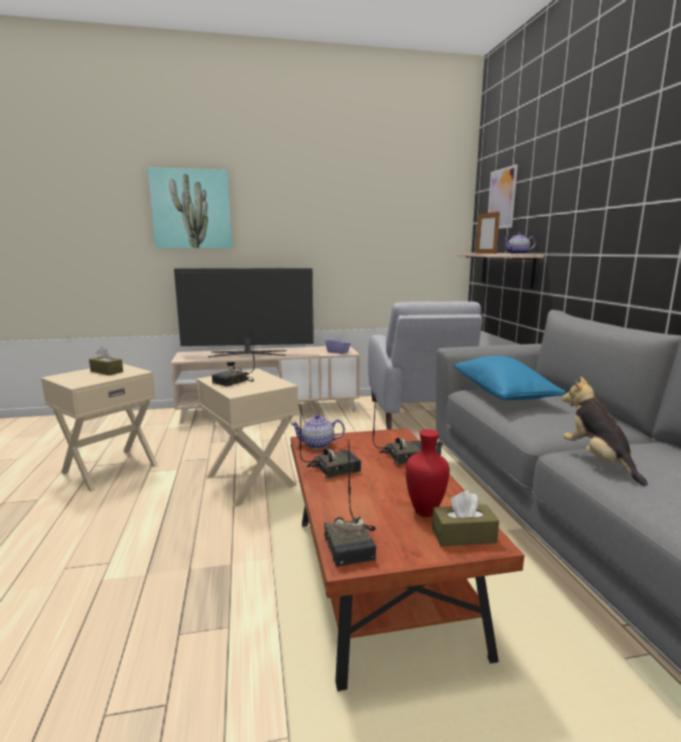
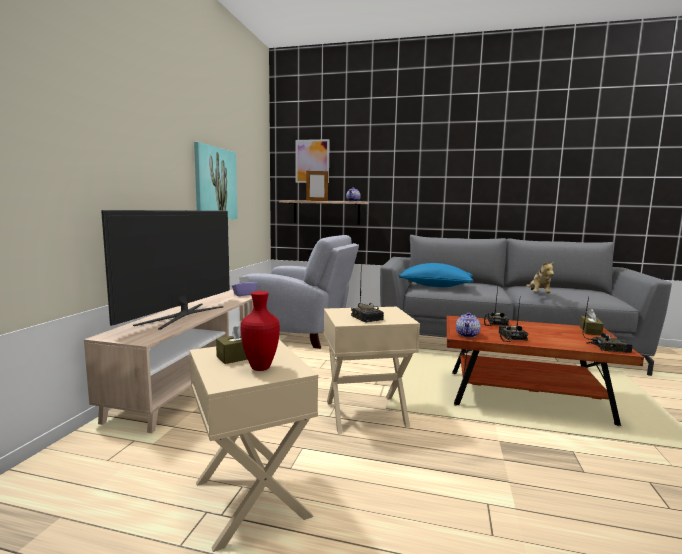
camera: 65 degrees left, 5 degrees down
(191, 209) = (90, 125): picture -> picture (215, 184)
(423, 512) = (567, 332): red vase -> red vase (259, 368)
(598, 460) = (538, 294): plush toy -> plush toy turned 90 degrees counterclockwise

